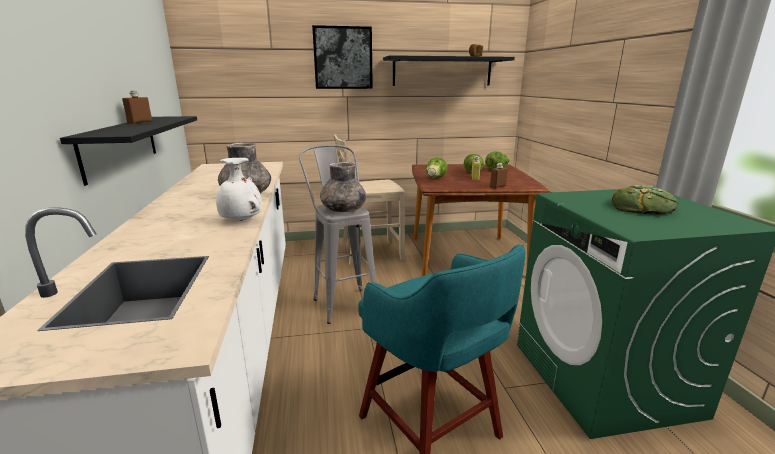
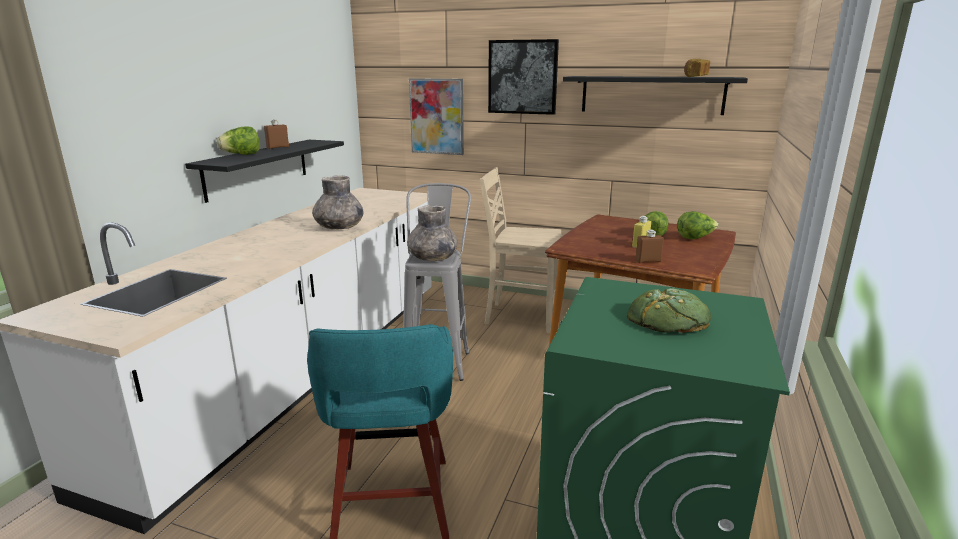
camera: 30 degrees right, 0 degrees up
(241, 221) = (294, 252): white vase -> none
(265, 94) = (437, 116): none -> picture
(435, 178) = (588, 237): lettuce -> lettuce (241, 155)

